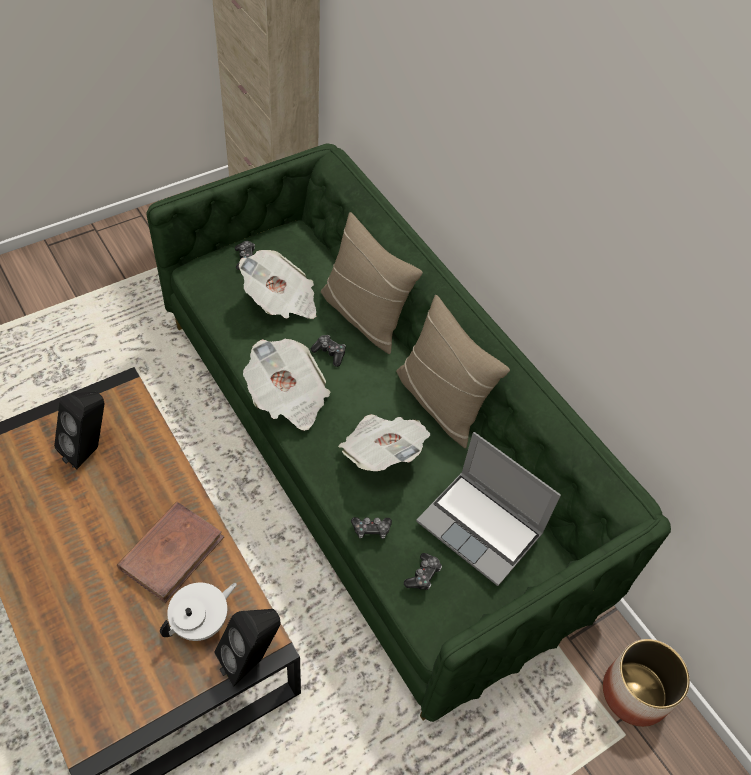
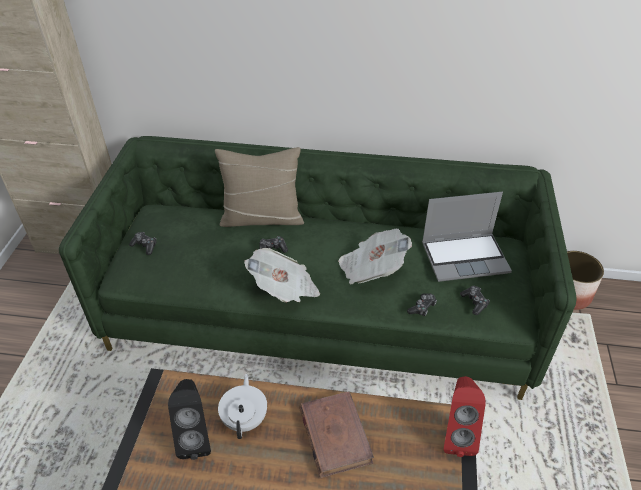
camera: 45 degrees left, 10 degrees down
(201, 621) = (405, 449): white teapot -> white teapot (245, 419)
(251, 659) = (456, 435): black speaker -> red speaker
(281, 301) = (203, 248): newspaper -> none
(441, 402) = (362, 223): beige pillow -> none

